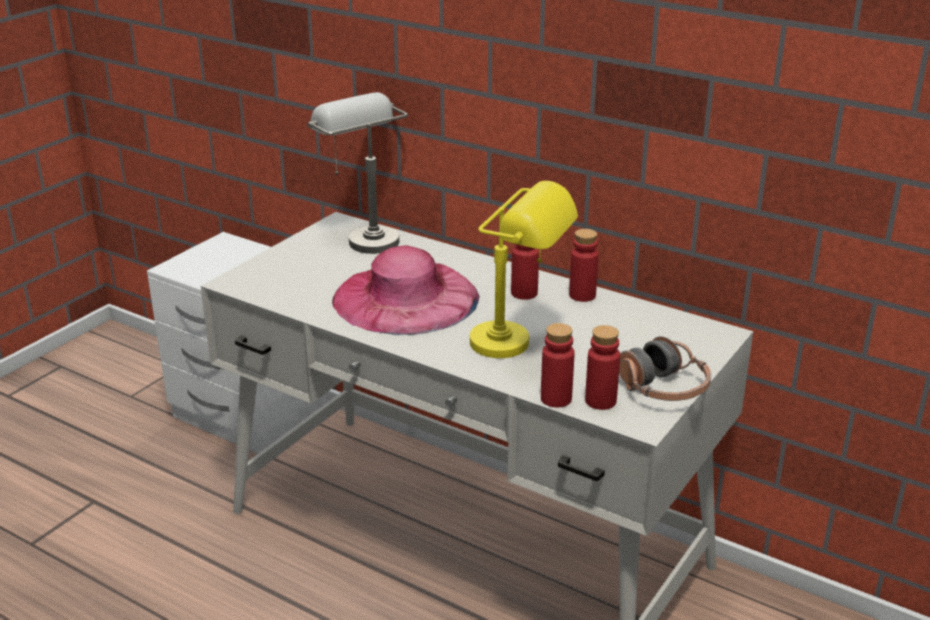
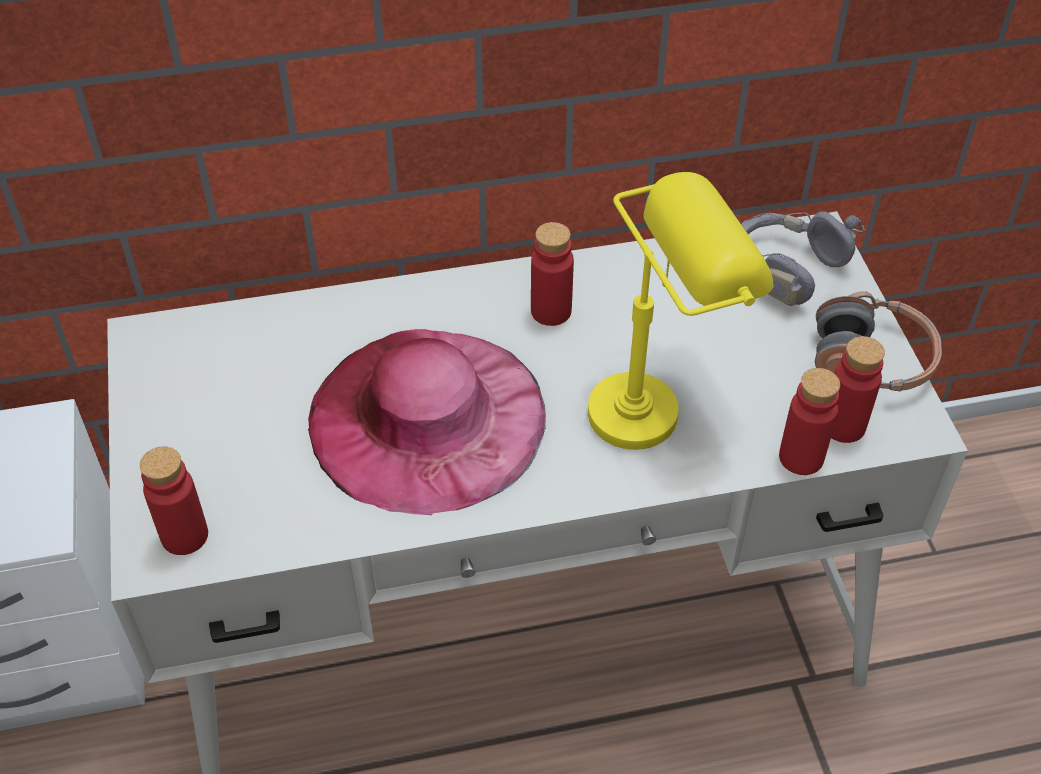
camera: 45 degrees left, 20 degrees up
(363, 236) = (217, 343): grey table lamp -> none
(582, 295) = (615, 271): red bottle -> red bottle (184, 536)
(678, 336) = (786, 269): none -> grey headphones

